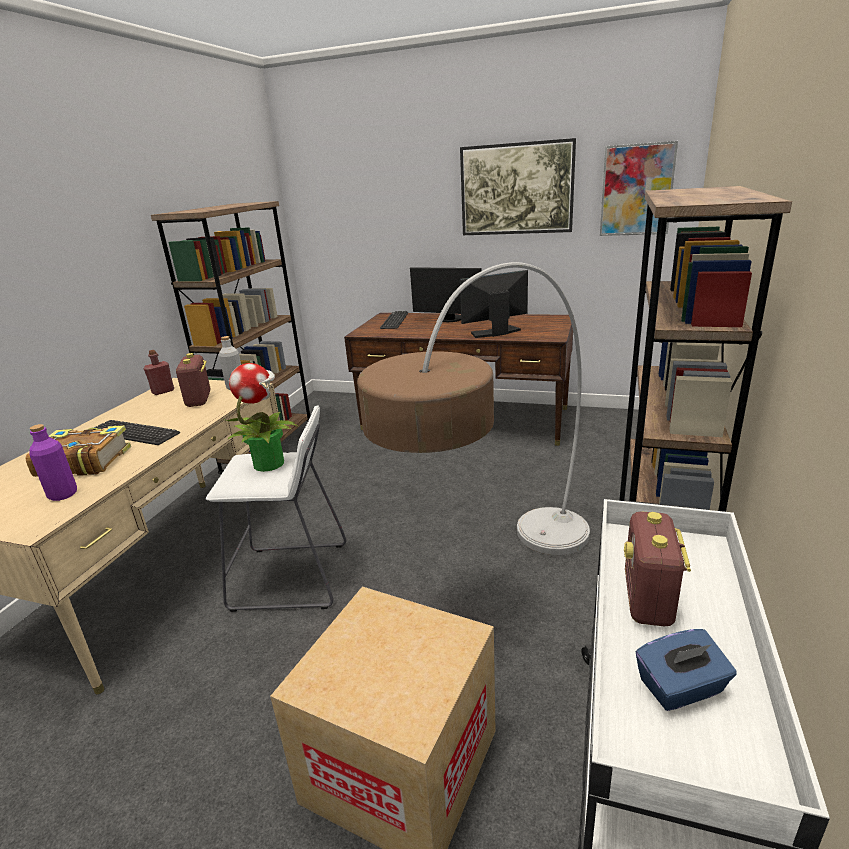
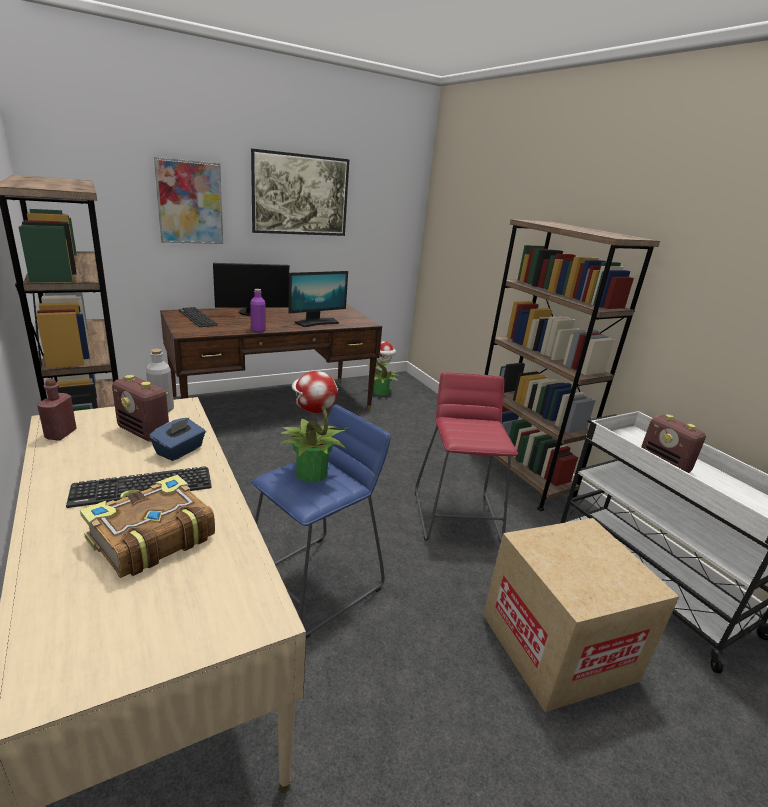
camera: 50 degrees left, 0 degrees up
(63, 494) = (214, 575): purple bottle -> purple bottle (258, 330)
(291, 577) = (315, 583): white stool -> blue stool
(493, 584) = (457, 516): floor lamp -> red stool
(495, 332) = (317, 322): monitor -> monitor turned 150 degrees counterclockwise
(600, 430) = (381, 392): none -> potted plant
(636, 190) = (388, 207): picture -> picture (190, 202)
(681, 688) = (728, 494): blue tissue box -> blue tissue box (180, 451)

